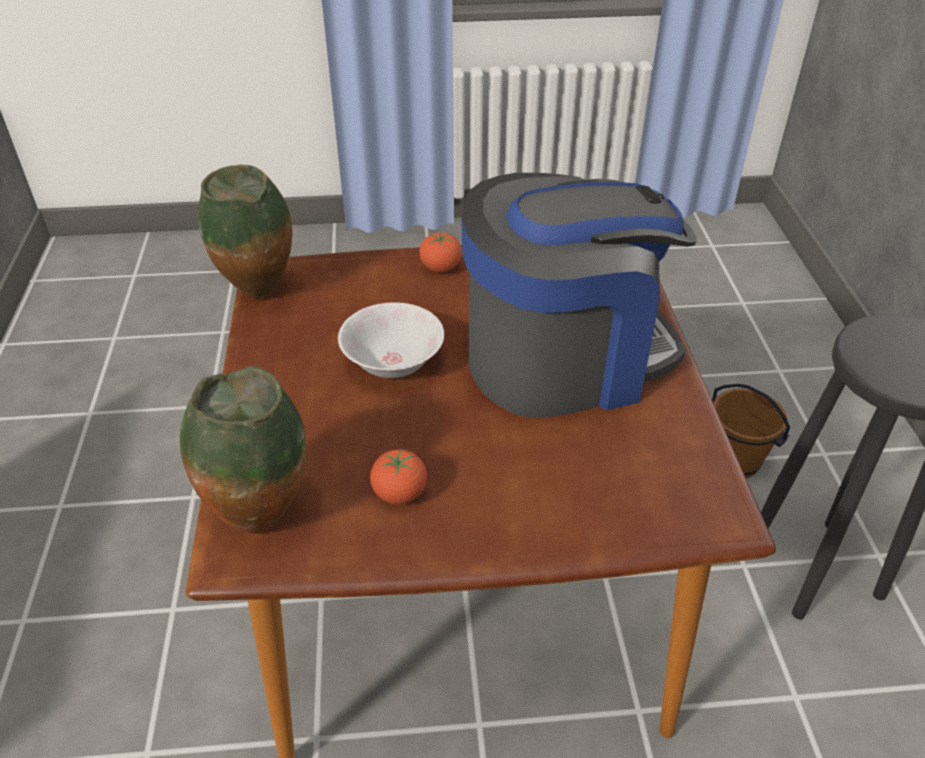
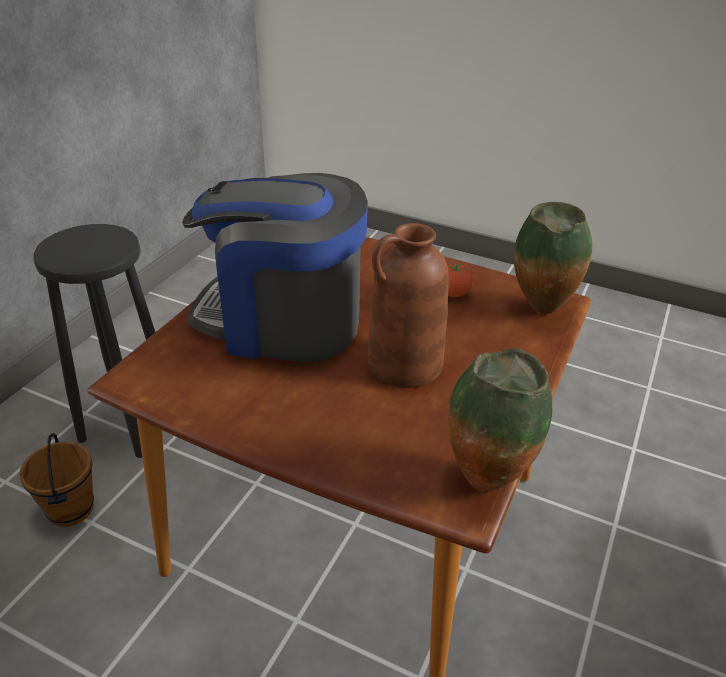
camera: 150 degrees left, 5 degrees down
(393, 363) = (404, 365): white bowl -> brown vase
(441, 268) = (292, 435): tomato -> none

